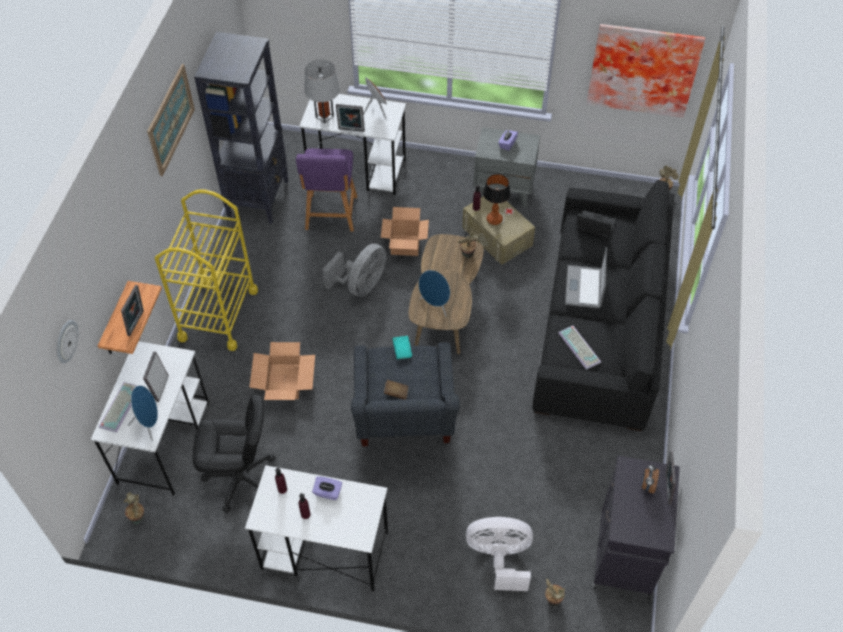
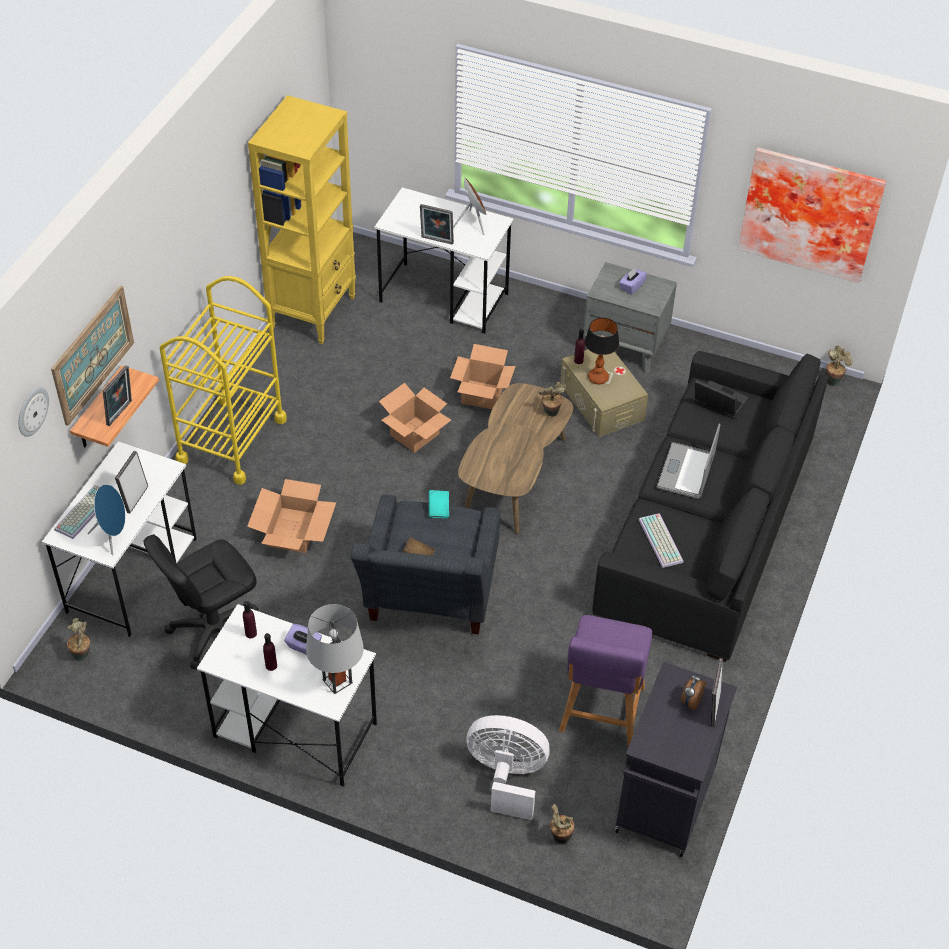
camera: 10 degrees right, 5 degrees down
(170, 119) = (208, 187): picture -> picture (92, 354)
(241, 478) = (214, 631): black office chair -> black office chair turned 135 degrees clockwise
(258, 198) = (313, 312): black bookcase -> yellow bookcase
(324, 116) = (408, 220): grey table lamp -> grey table lamp (337, 681)
(331, 215) = (398, 345): purple stool -> purple stool (601, 713)
(361, 285) = (415, 434): grey fan -> cardboard box
(435, 305) = (494, 464): blue speaker -> none

